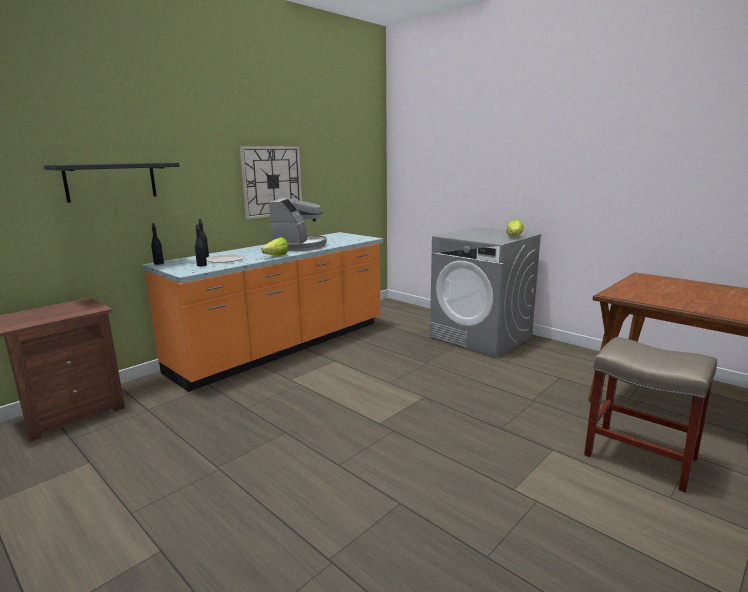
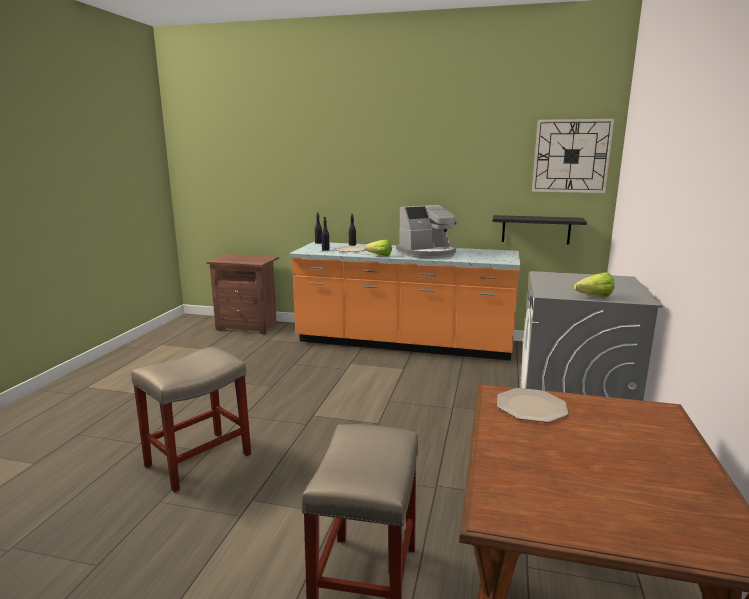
camera: 60 degrees right, 0 degrees up
(111, 181) = (301, 179): black shelf -> black shelf (536, 229)
(272, 181) = (437, 188): wall clock -> wall clock (571, 156)
(413, 512) = (199, 459): none -> beige stool
(635, 292) = (530, 406): none -> plate

